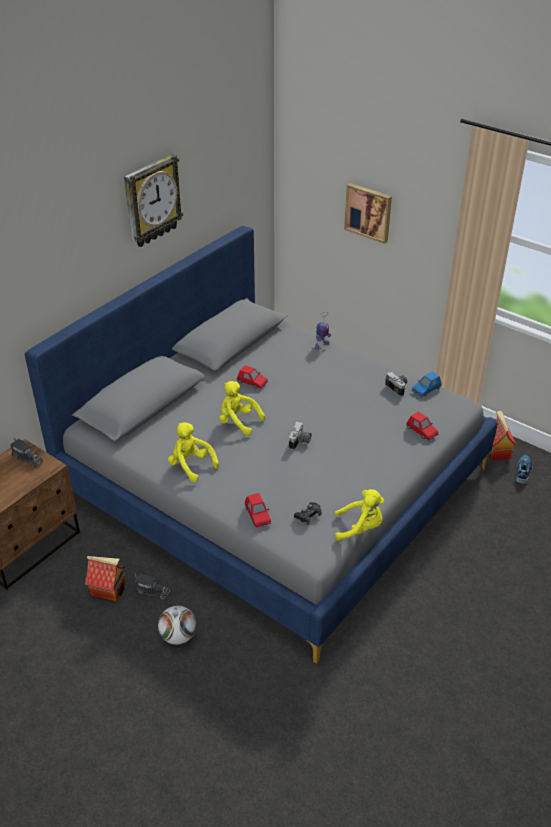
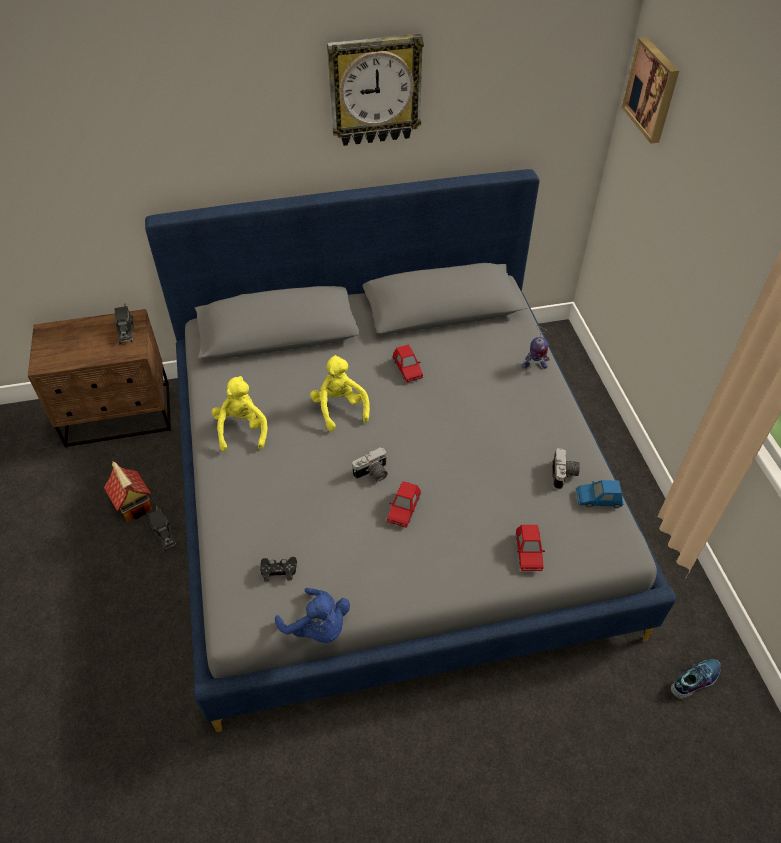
camera: 40 degrees right, 10 degrees up
(178, 636) = (136, 598): football -> none
(257, 515) = (236, 532): red toy car -> red toy car (404, 509)
(360, 528) = (318, 628): yellow plush toy -> blue plush toy
(369, 212) = (685, 217): picture -> picture (652, 90)
(496, 451) = (687, 627): toy house -> none

